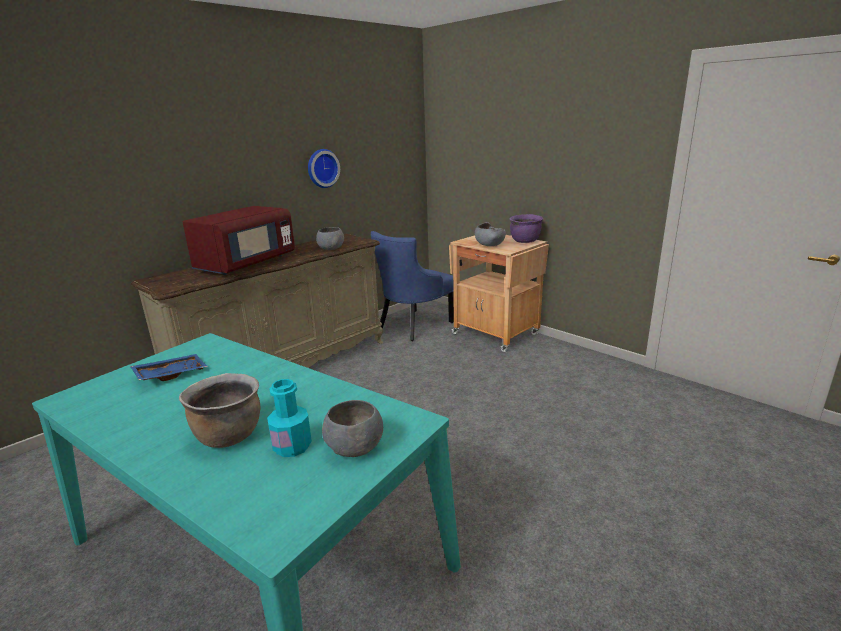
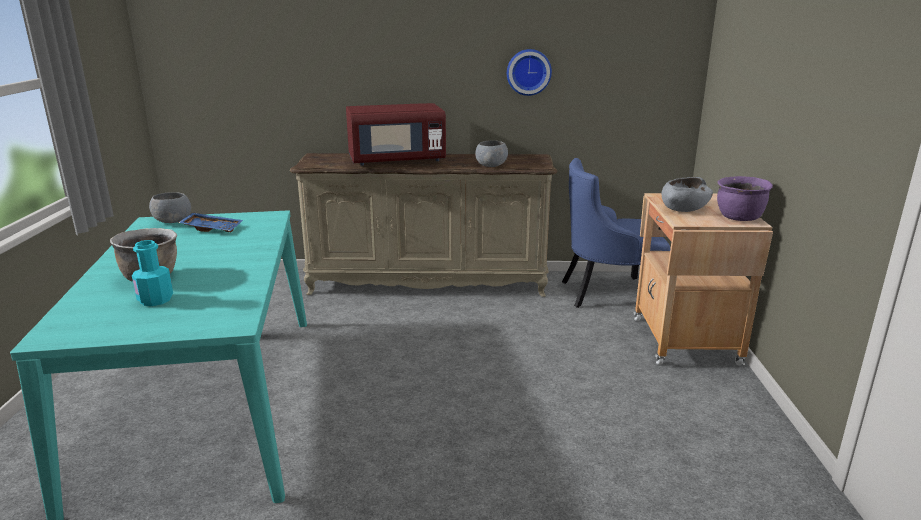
camera: 45 degrees right, 0 degrees up
(355, 447) = (174, 319): grey bowl -> grey bowl (173, 221)

